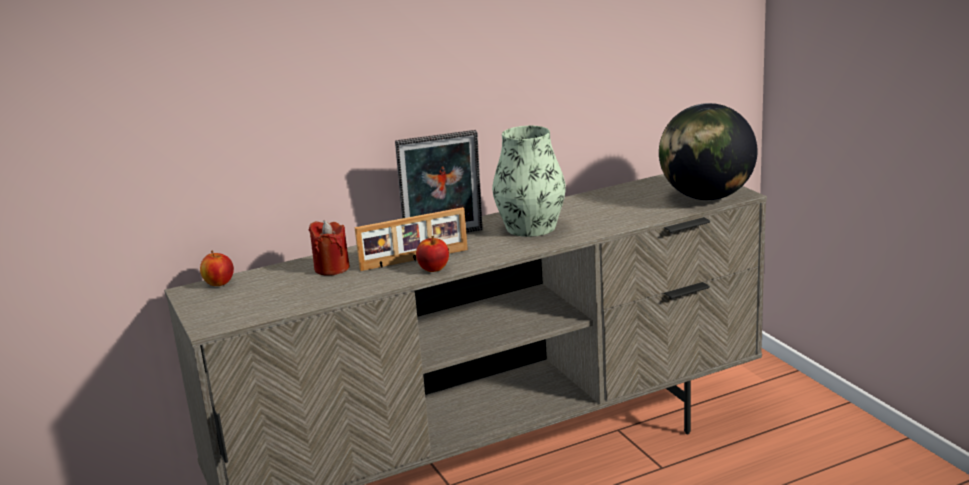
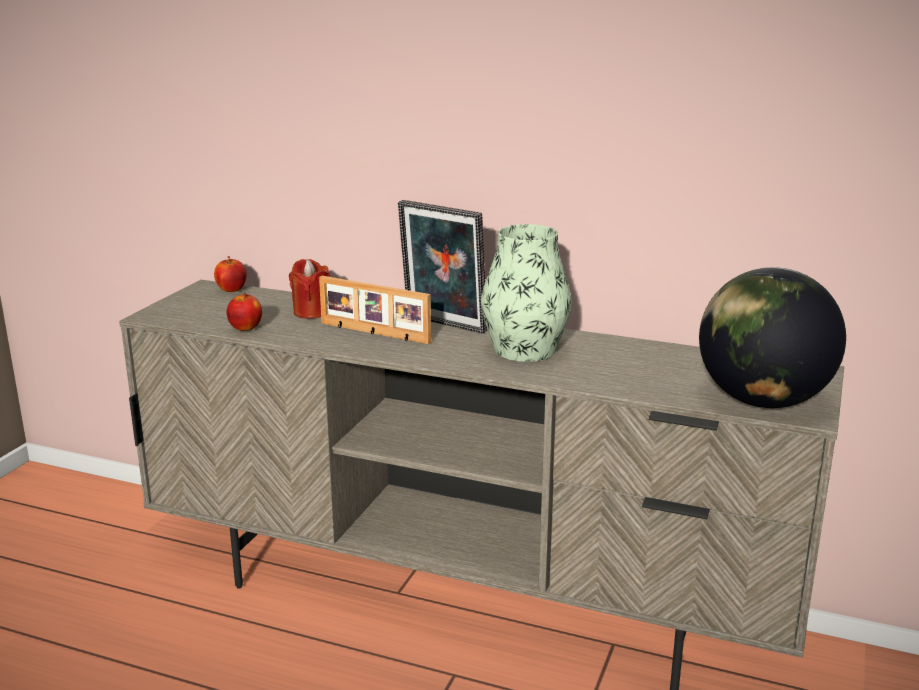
camera: 45 degrees right, 0 degrees up
(433, 269) = (365, 347): apple -> apple (245, 328)

